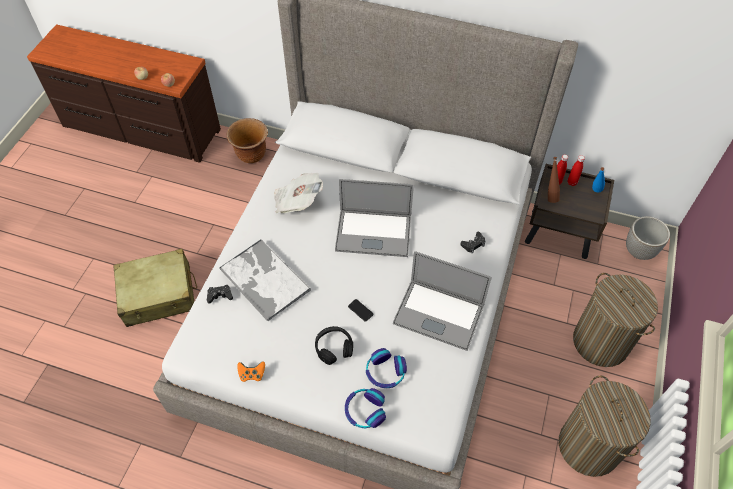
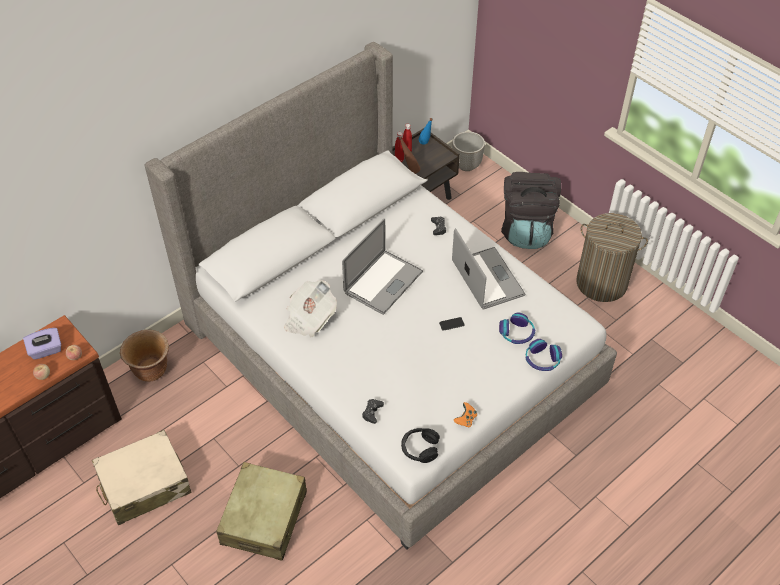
camera: 60 degrees left, 5 degrees down
(151, 206) = (144, 485): none -> beige suitcase
(166, 67) = (46, 350): none -> purple tissue box
(264, 279) = (378, 373): tray -> none
(334, 347) = (475, 355): black headphones -> black headphones (420, 448)
(438, 314) = (487, 278): laptop -> laptop turned 75 degrees counterclockwise
(601, 342) = (526, 230): laundry basket -> black backpack

